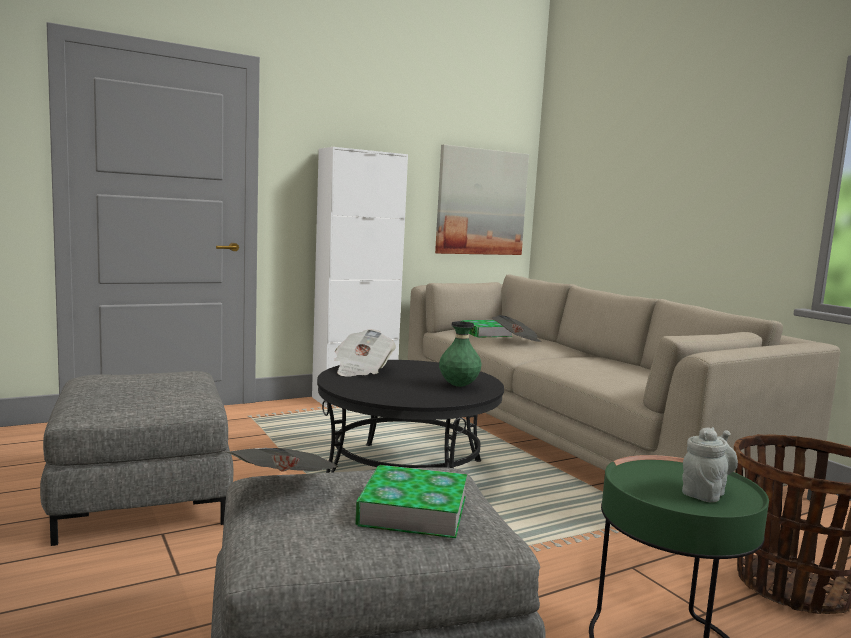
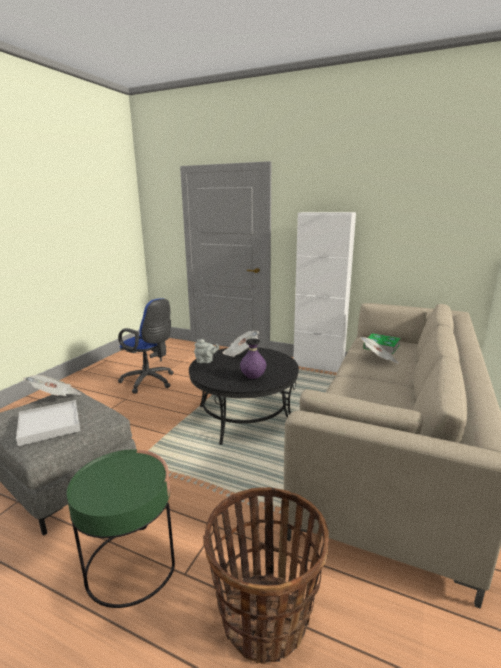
camera: 55 degrees right, 10 degrees up
(144, 495) = (150, 382): grey ottoman -> blue office chair
(413, 510) = (49, 424): book -> white tray
(458, 386) = (253, 377): green vase -> purple vase
(481, 202) = (439, 242): picture -> none
(704, 492) = (111, 489): grey teapot -> grey teapot (206, 361)

